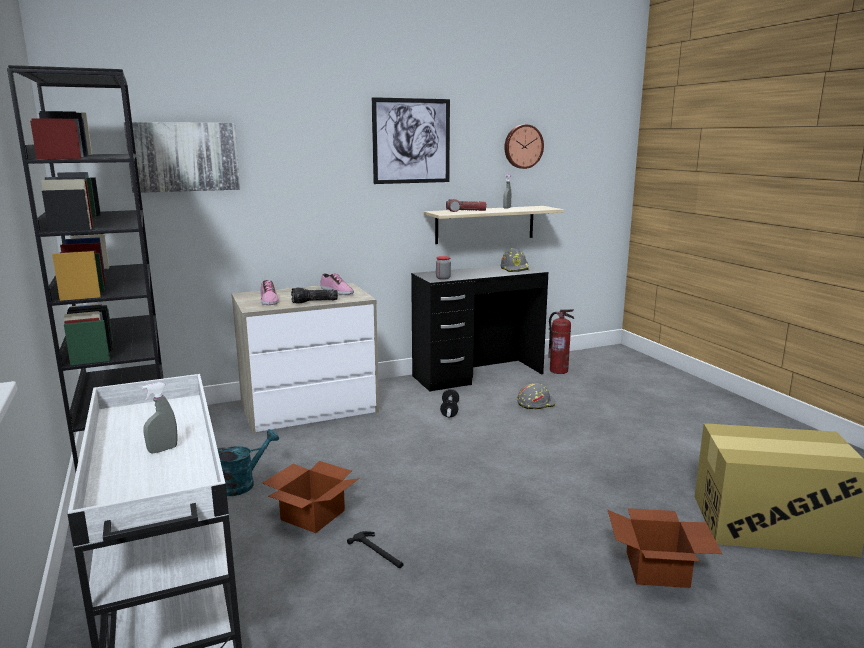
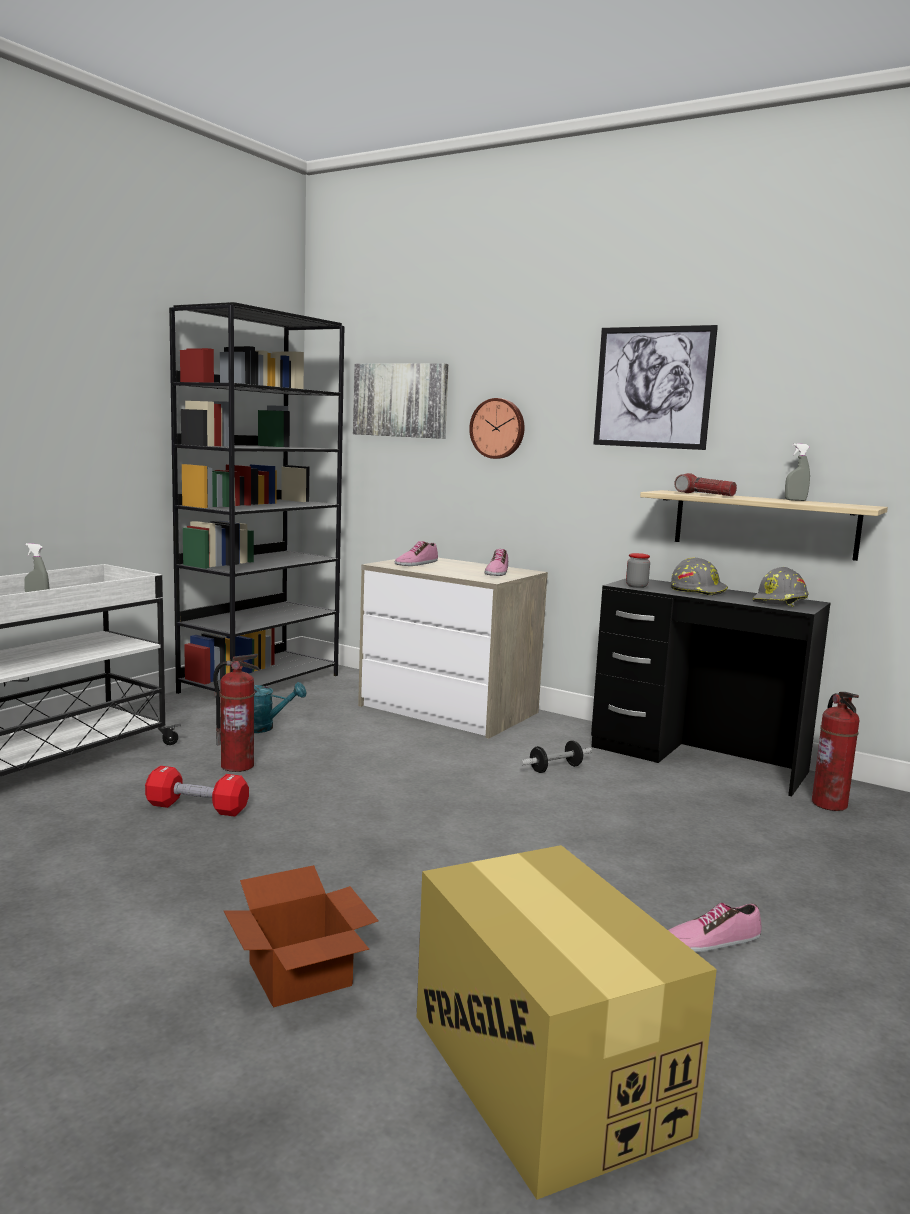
camera: 55 degrees right, 5 degrees down
(312, 514) = (238, 765): cardboard box -> fire extinguisher
(314, 302) = (440, 572): flashlight -> none
(378, 552) = (197, 808): hammer -> red dumbbell
(522, 146) = (850, 399): wall clock -> wall clock (498, 428)
(535, 403) = (675, 811): grey hard hat -> grey hard hat (698, 590)
(673, 446) = (711, 940): none -> shoe

